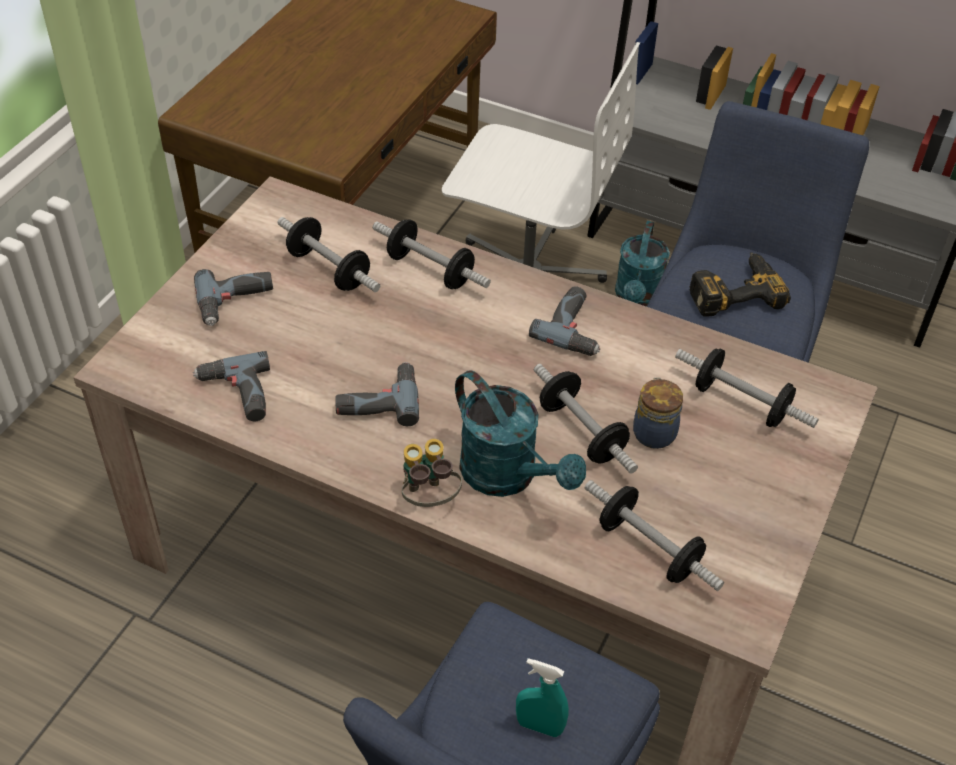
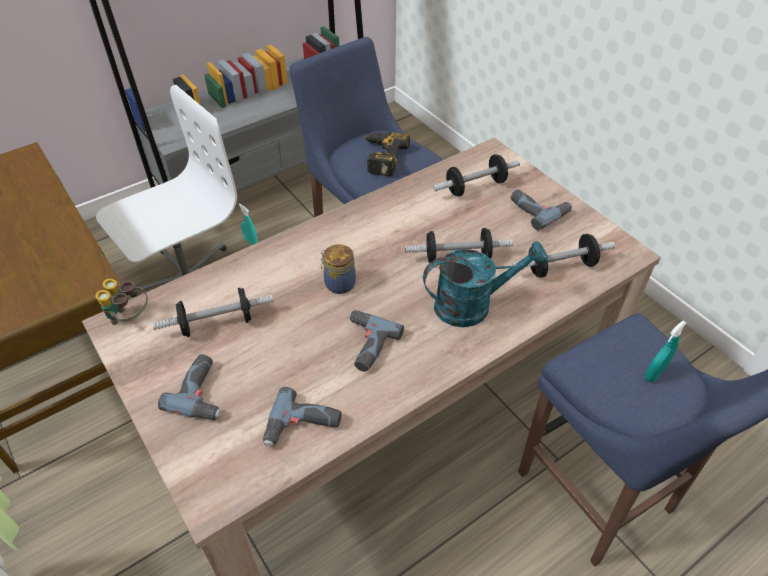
camera: 60 degrees left, 0 degrees up
(428, 498) = (469, 351): binoculars -> binoculars (129, 318)
(430, 270) = (265, 270): dumbbell -> none
(575, 328) = (371, 225): power drill -> power drill (538, 209)
(638, 298) = (250, 241): turquoise watering can -> turquoise spray bottle
(654, 432) = (475, 228): jar -> jar (338, 283)

